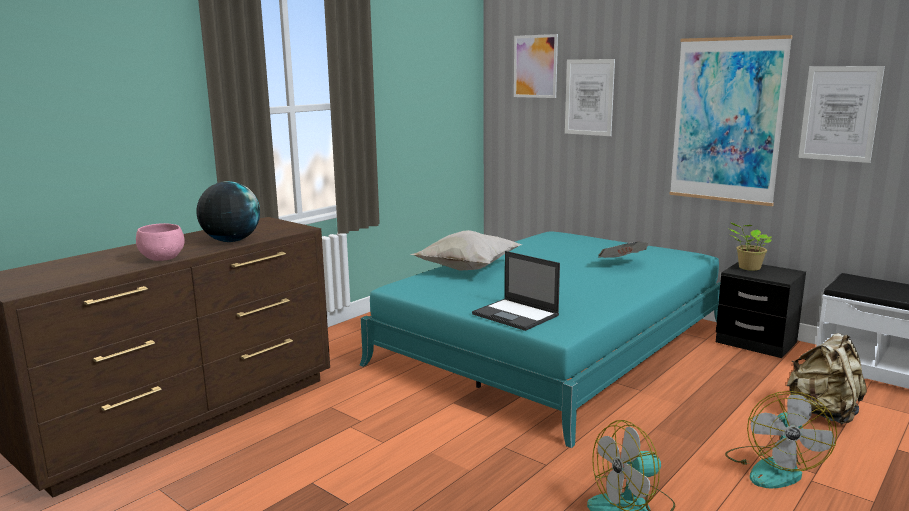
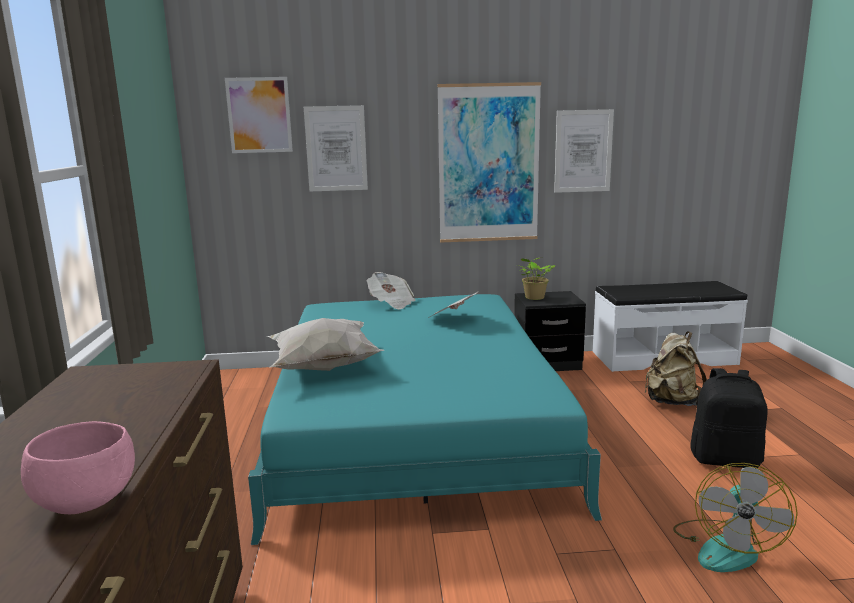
camera: 45 degrees left, 0 degrees up
(231, 241) = (129, 422): globe -> none
(516, 315) = (484, 399): laptop -> none
(603, 242) = (391, 303): none -> newspaper
(773, 468) = (725, 459): fan -> black backpack

